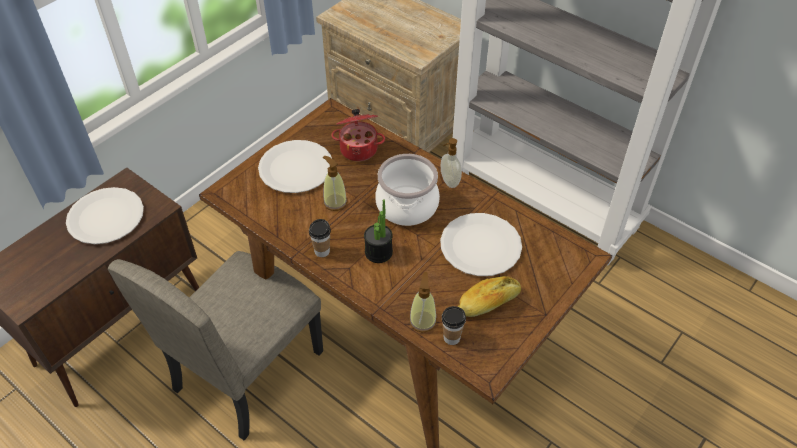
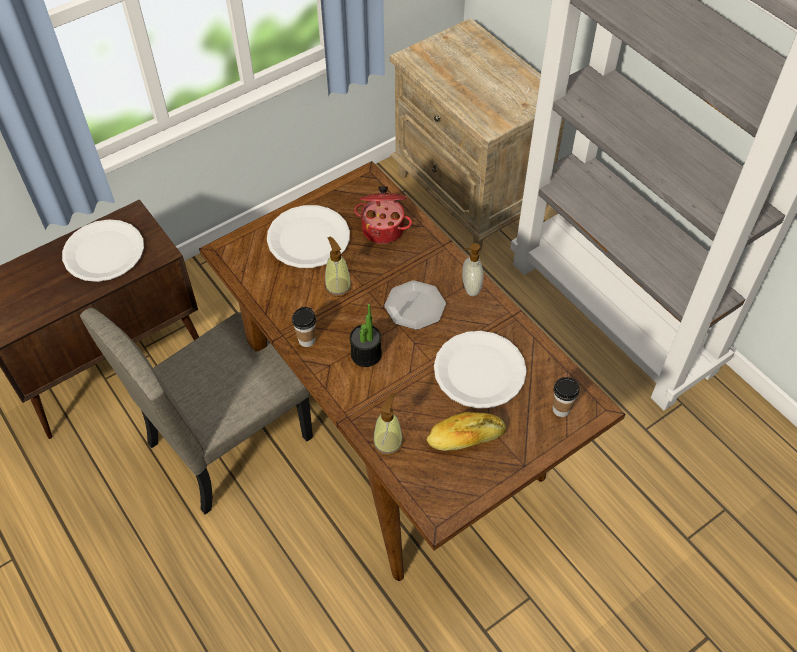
camera: 15 degrees right, 5 degrees up
(408, 206) = (415, 307): cooking pot -> plate
(451, 338) = (412, 468): cup -> cup (561, 409)

